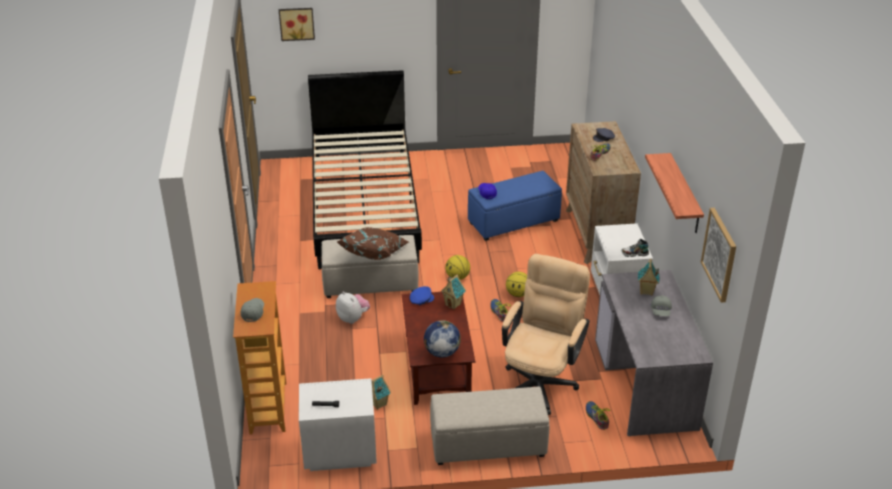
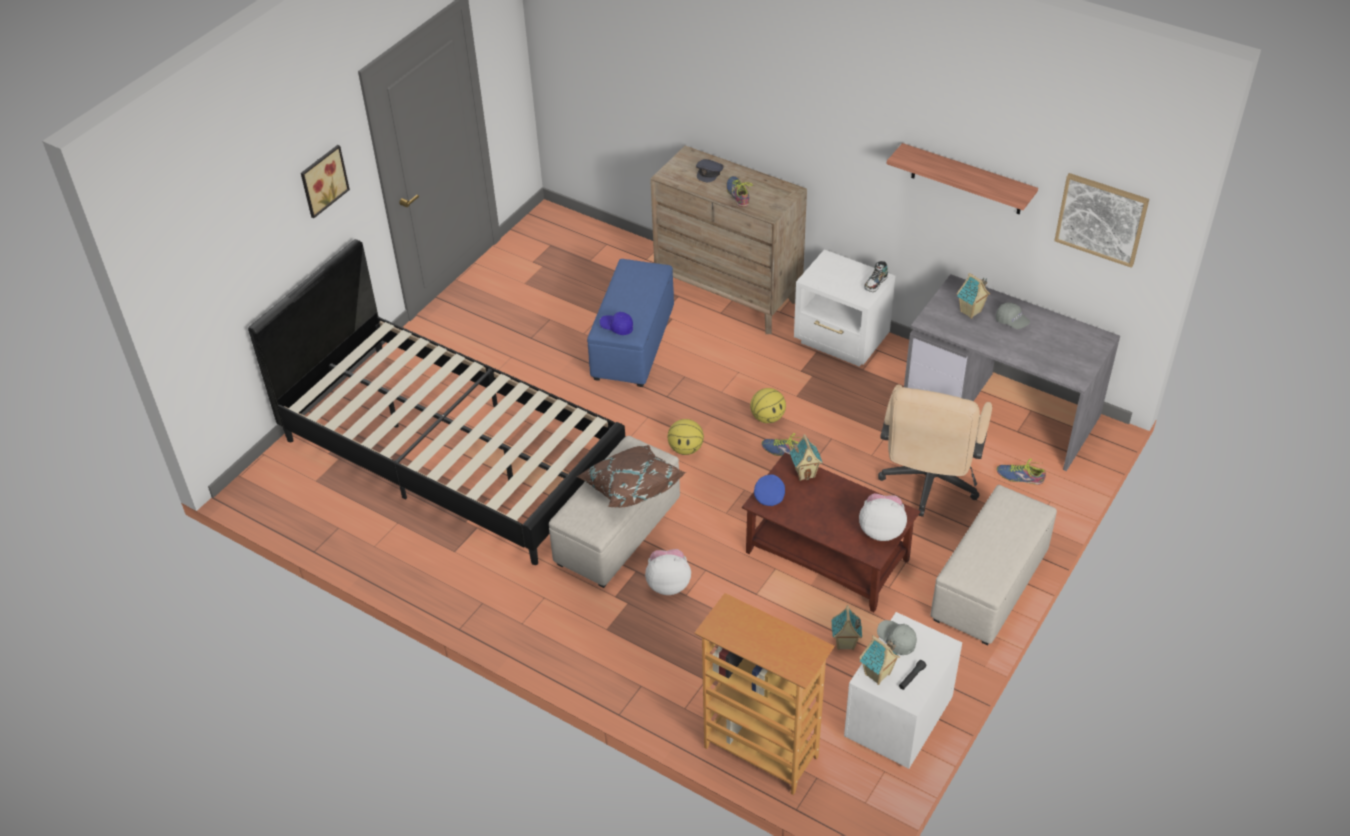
camera: 50 degrees left, 10 degrees up
(253, 312) = (773, 645): grey cap -> grey cap (896, 640)
(296, 23) = (214, 261): picture -> picture (322, 180)
(315, 391) = (877, 675): none -> toy house
(441, 352) = (881, 530): globe -> plush toy
(541, 381) = (928, 485): beige office chair -> beige office chair turned 135 degrees counterclockwise

